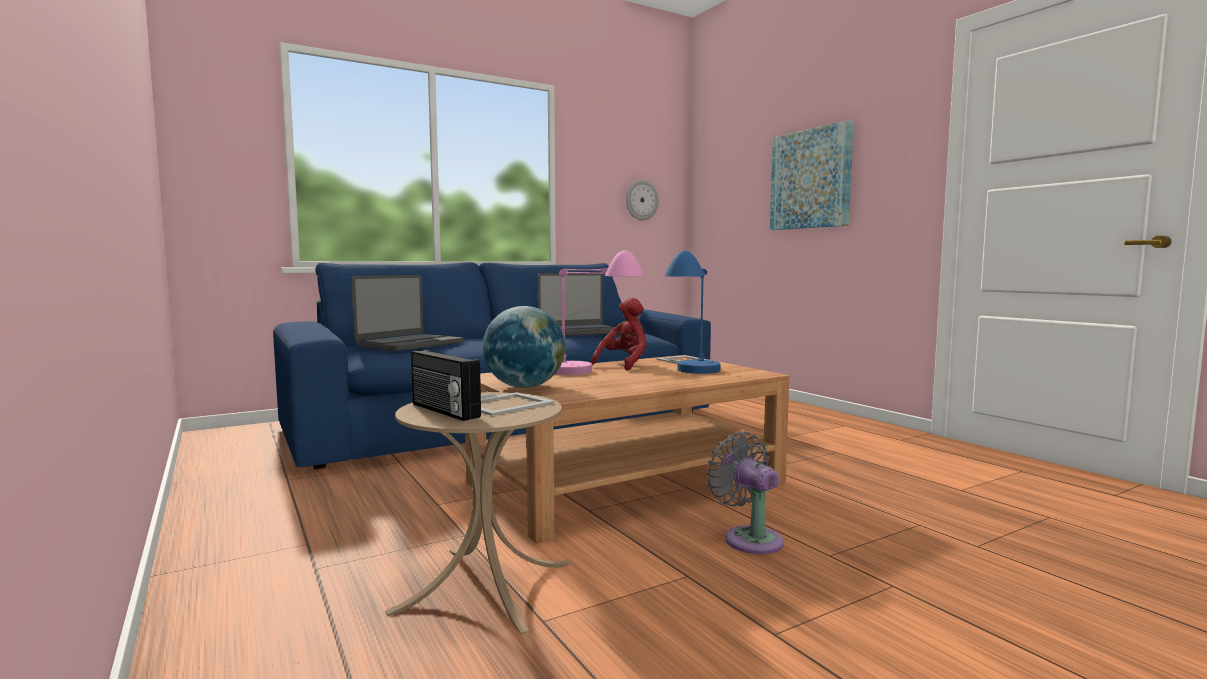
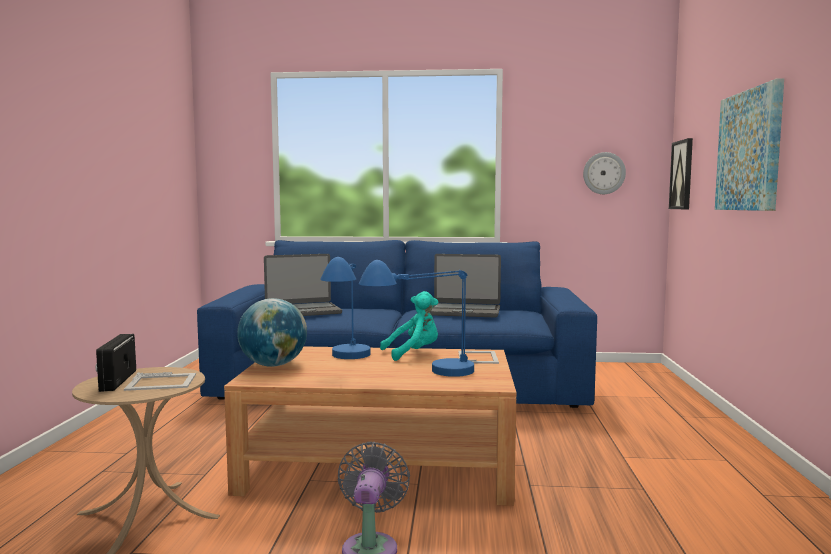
camera: 35 degrees right, 0 degrees up
(591, 377) = (347, 363): pink table lamp -> blue table lamp
(624, 364) = (413, 353): red plush toy -> turquoise plush toy
(710, 204) = (682, 175): none -> picture

